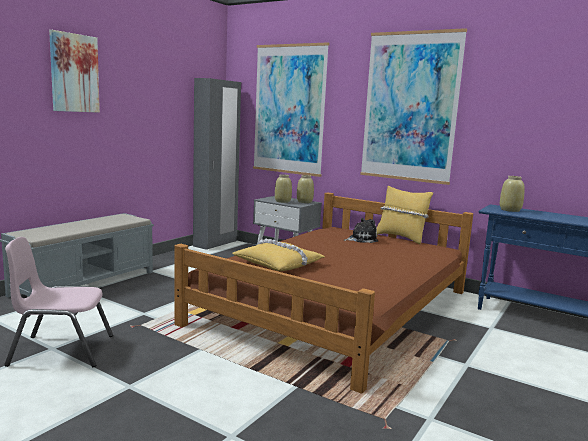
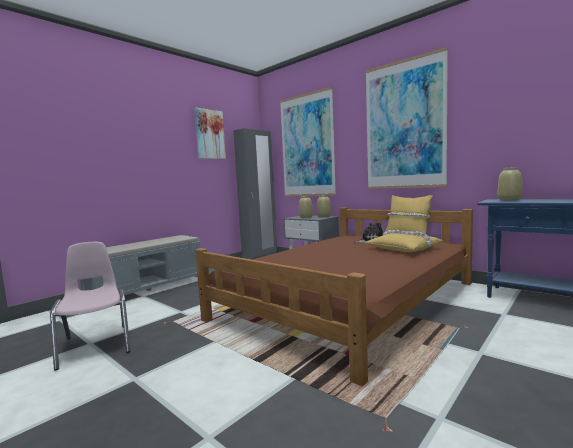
camera: 10 degrees right, 5 degrees down
(61, 350) = (96, 345): pink chair -> pink chair turned 60 degrees clockwise
(74, 73) = (133, 128): picture -> picture (209, 134)
(279, 264) = (289, 262): yellow pillow -> yellow pillow (404, 248)

